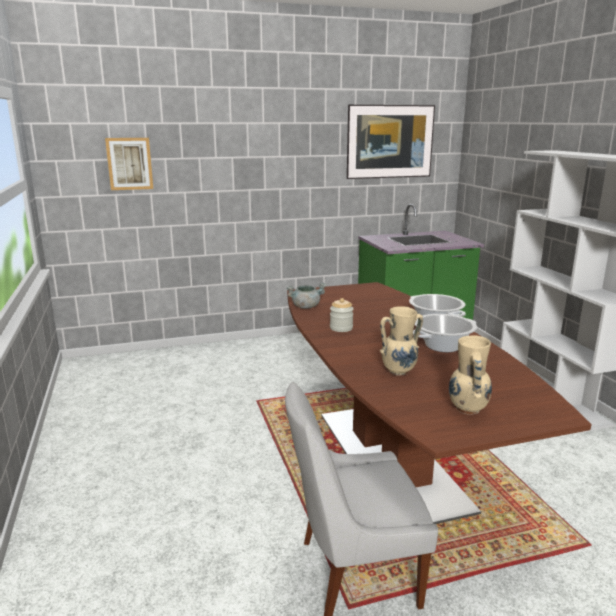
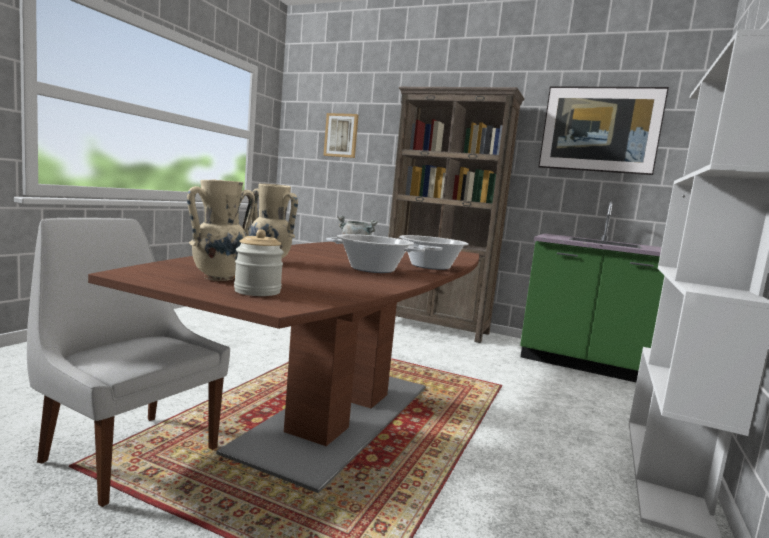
camera: 40 degrees right, 10 degrees down
(285, 343) = (435, 327): none -> brown bookcase
(341, 328) = (332, 249): jar -> jar (257, 291)

